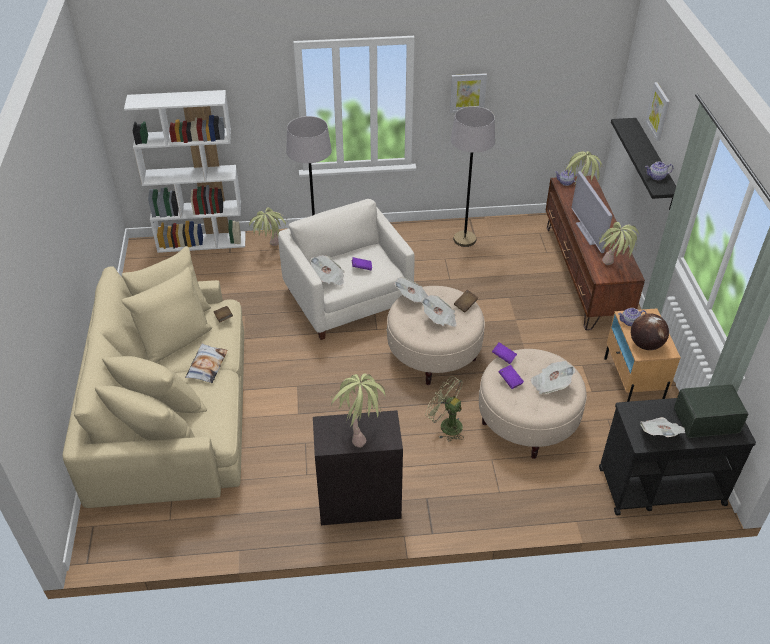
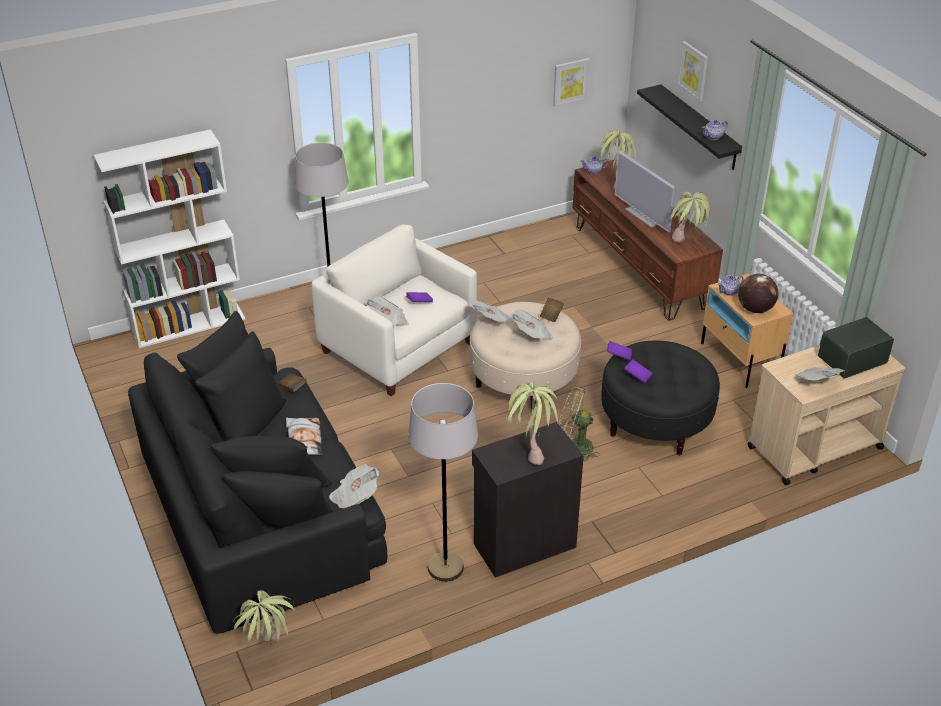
camera: 20 degrees left, 5 degrees down
(171, 412) = (260, 512): beige sofa -> black sofa
(270, 251) = (278, 317): potted plant -> potted plant (269, 653)
(464, 239) = (494, 258): grey floor lamp -> grey floor lamp (445, 567)
(467, 92) = (476, 88): picture -> picture (570, 81)
(527, 422) = (655, 422): beige ottoman -> black ottoman
(550, 384) = (679, 370): newspaper -> newspaper (354, 497)
(660, 486) = (813, 448): black cart -> beige cart

